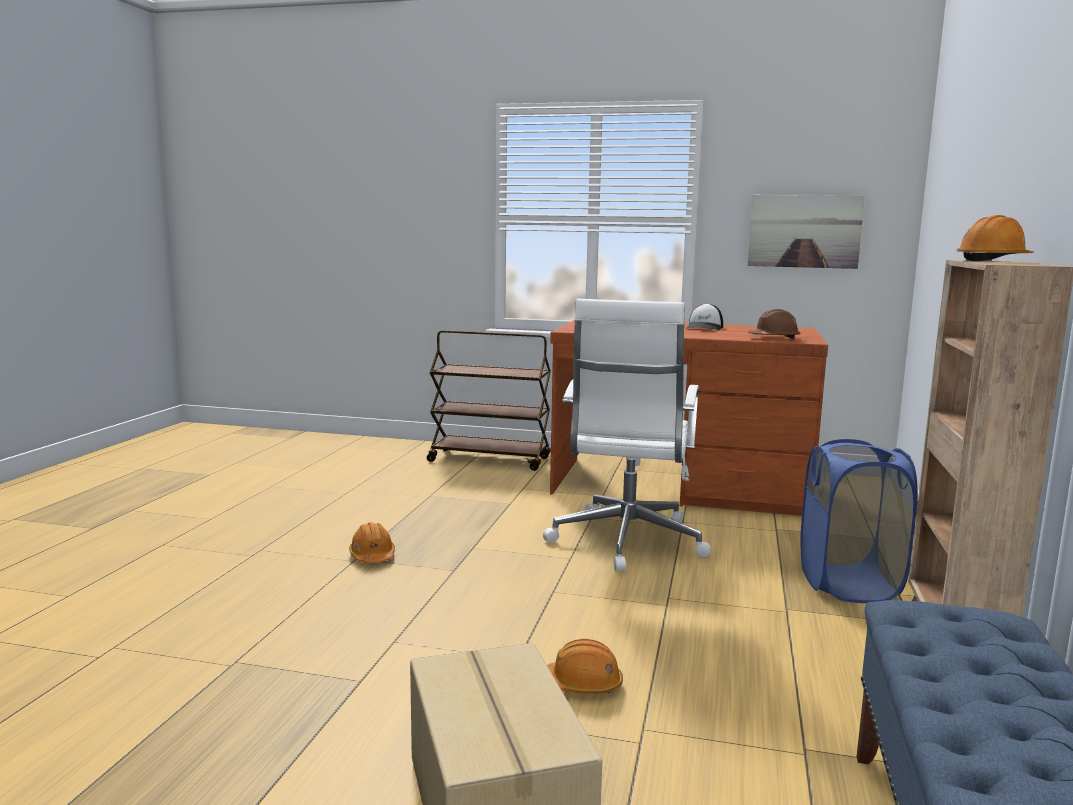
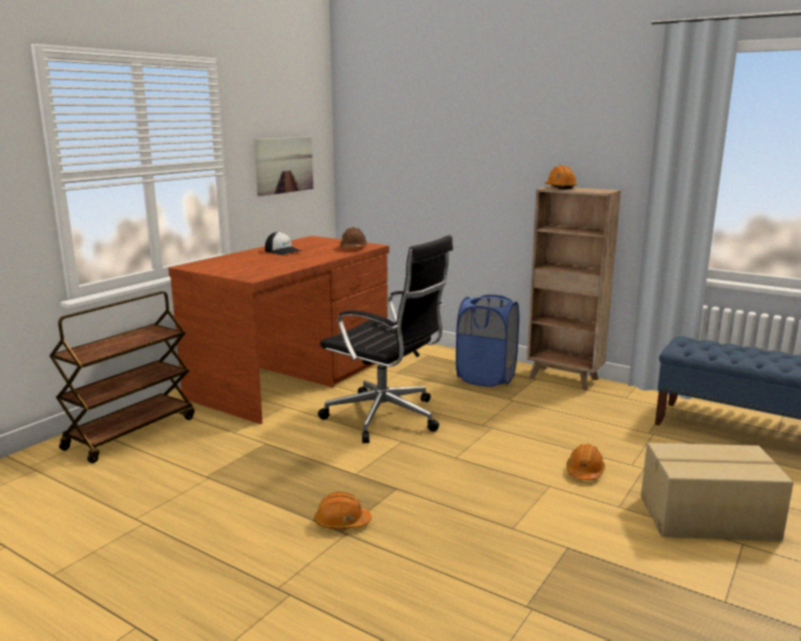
camera: 70 degrees left, 5 degrees up
(626, 542) = (386, 418): white office chair -> black office chair

